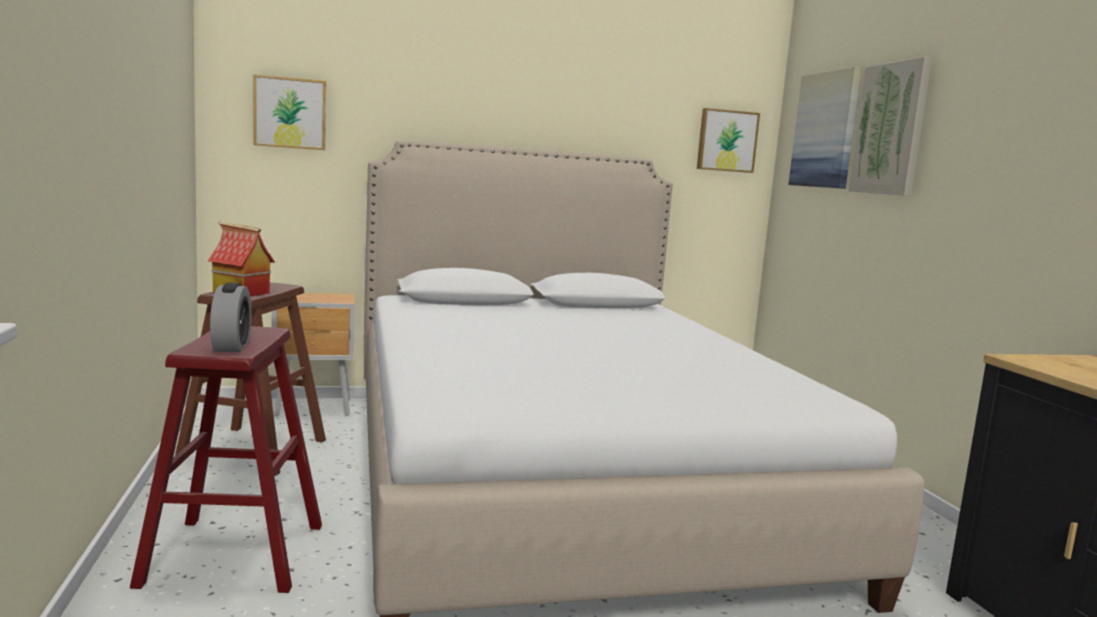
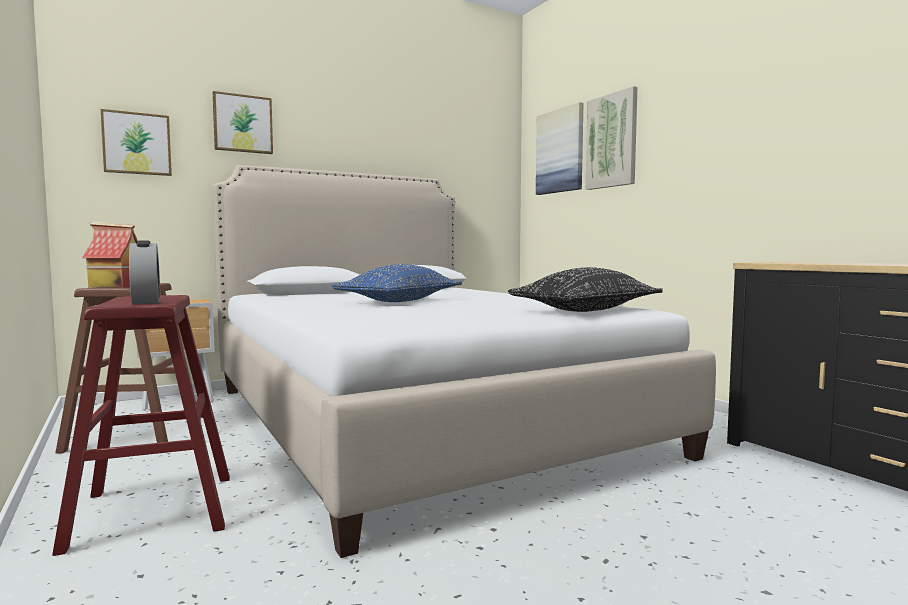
camera: 15 degrees left, 5 degrees down
(547, 340) = (401, 301): none -> blue pillow
(726, 141) = (487, 166): picture -> picture (242, 124)
(756, 395) = (587, 310): none -> black pillow

